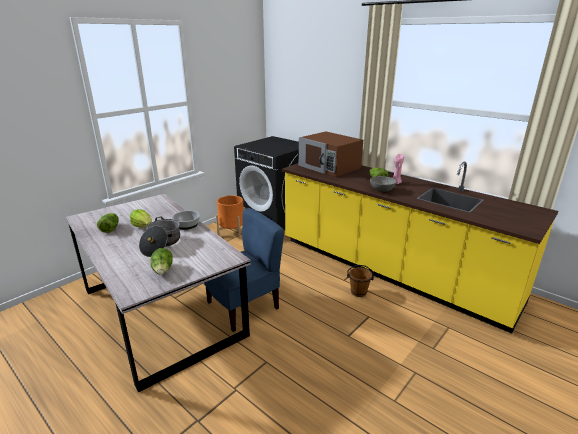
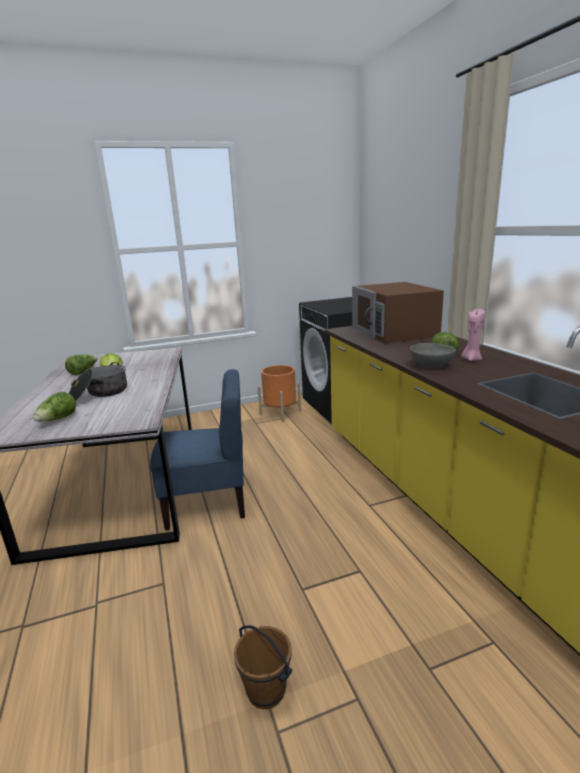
camera: 30 degrees right, 5 degrees down
(187, 225) = (153, 379): bowl -> none
(358, 292) = (376, 529): brown bucket -> brown bucket (267, 690)

